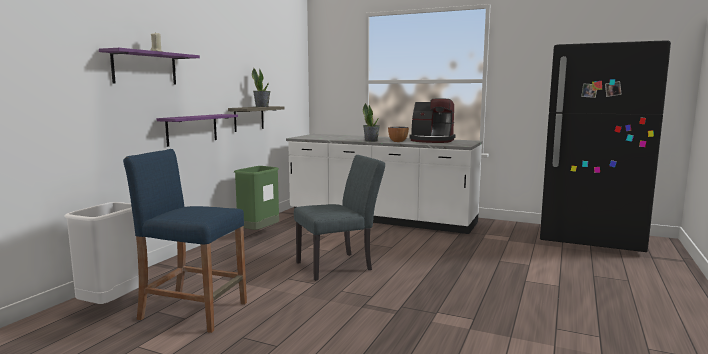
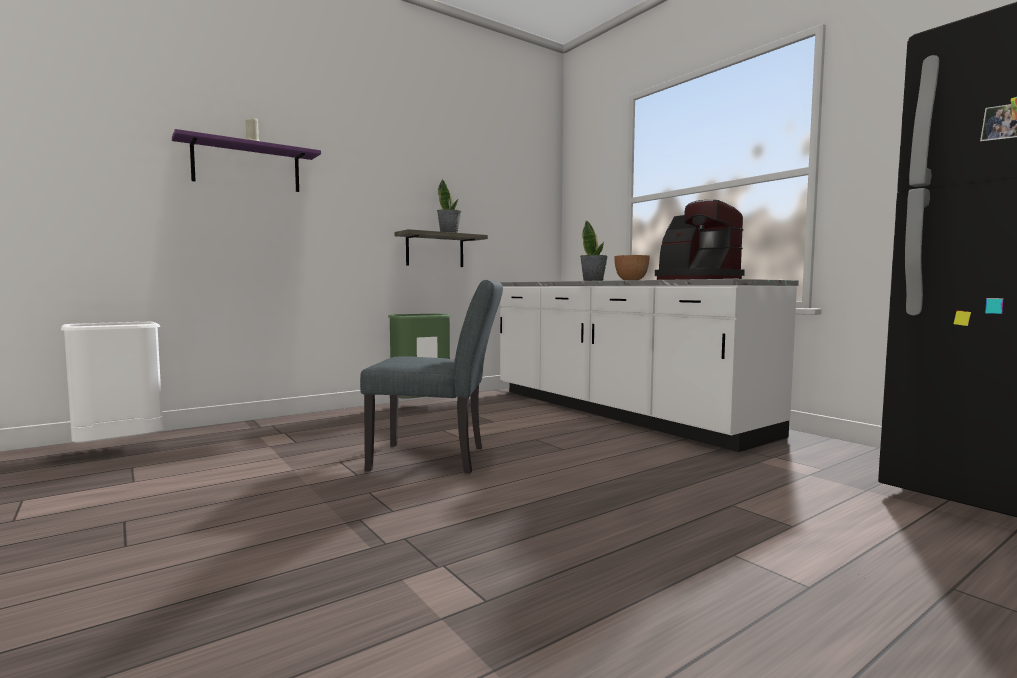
camera: 30 degrees right, 5 degrees down
(192, 129) = (326, 253): purple shelf -> none
(193, 311) = (160, 475): blue stool -> none

